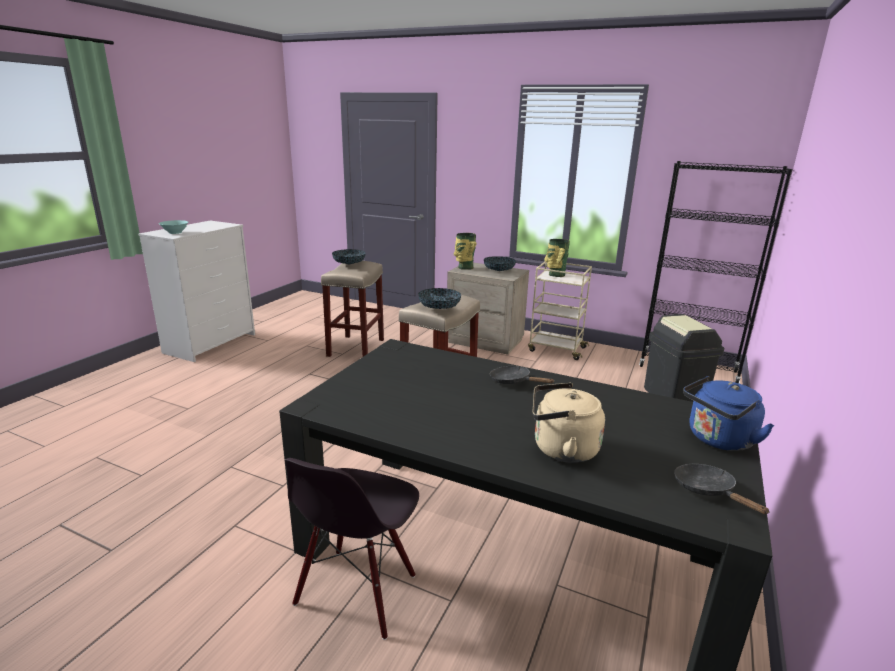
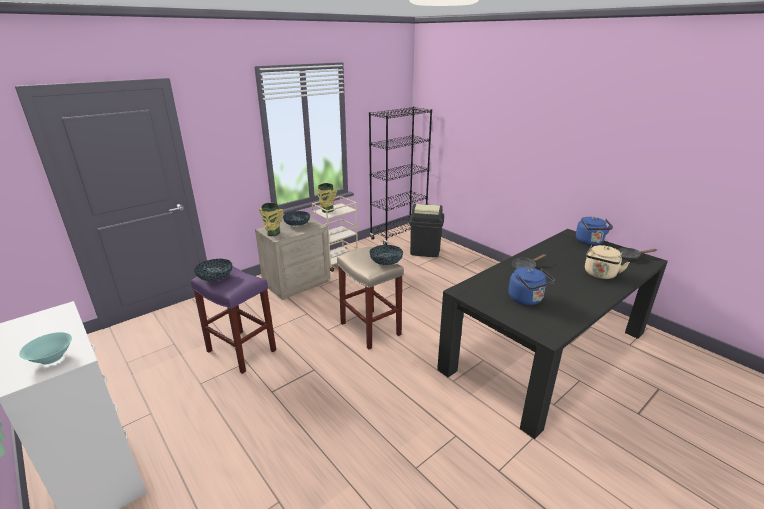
camera: 65 degrees left, 5 degrees up
(356, 348) = (242, 351): beige stool -> purple stool
(357, 591) = (571, 415): black chair -> none
(407, 387) = (527, 299): none -> blue kettle

